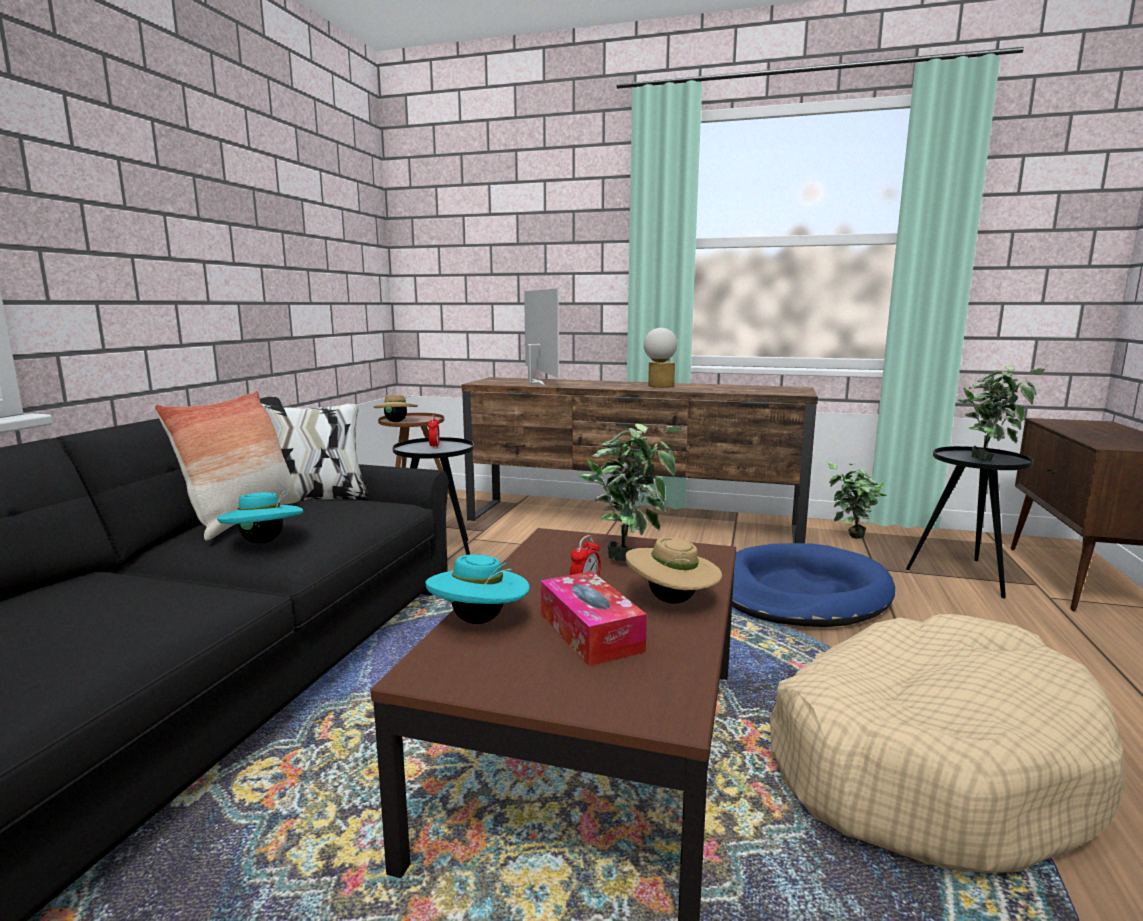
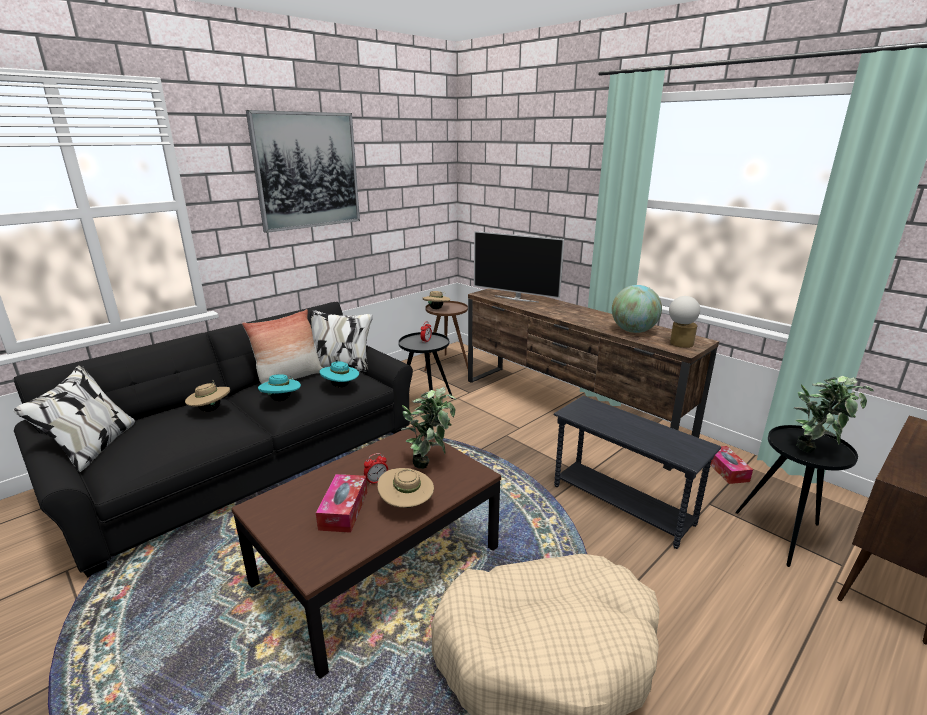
camera: 30 degrees right, 10 degrees up
(119, 579) = (211, 410): none -> beige hat
(198, 177) = (307, 171): none -> picture
(479, 621) = (309, 484): turquoise hat -> turquoise hat (341, 386)
(535, 382) = (516, 298): television -> television turned 105 degrees clockwise
(659, 386) = (592, 319): table lamp -> table lamp (679, 344)
(720, 388) = (633, 331): none -> globe
(800, 592) = (621, 505): blue dog bed -> grey side table
(850, 539) = (726, 470): potted plant -> tissue box

